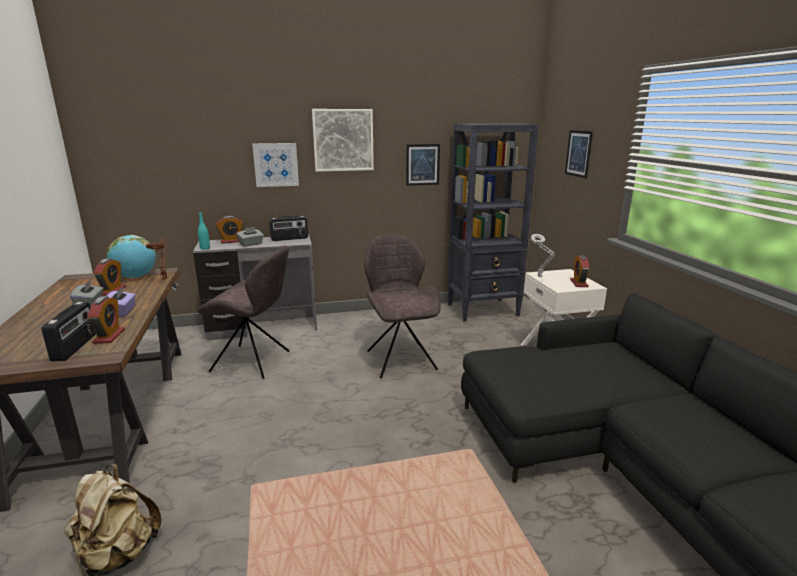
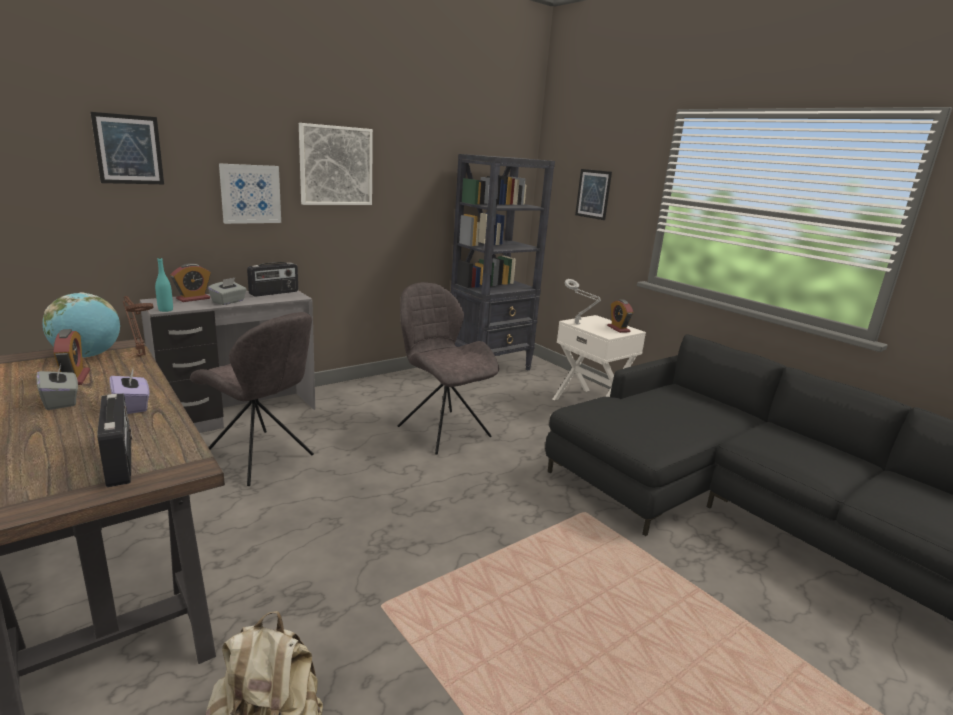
camera: 25 degrees left, 0 degrees up
(109, 336) = (158, 441): alarm clock -> none
(253, 362) = (260, 458): grey chair -> grey chair turned 45 degrees clockwise
(422, 164) = (424, 200): picture -> picture (128, 149)

